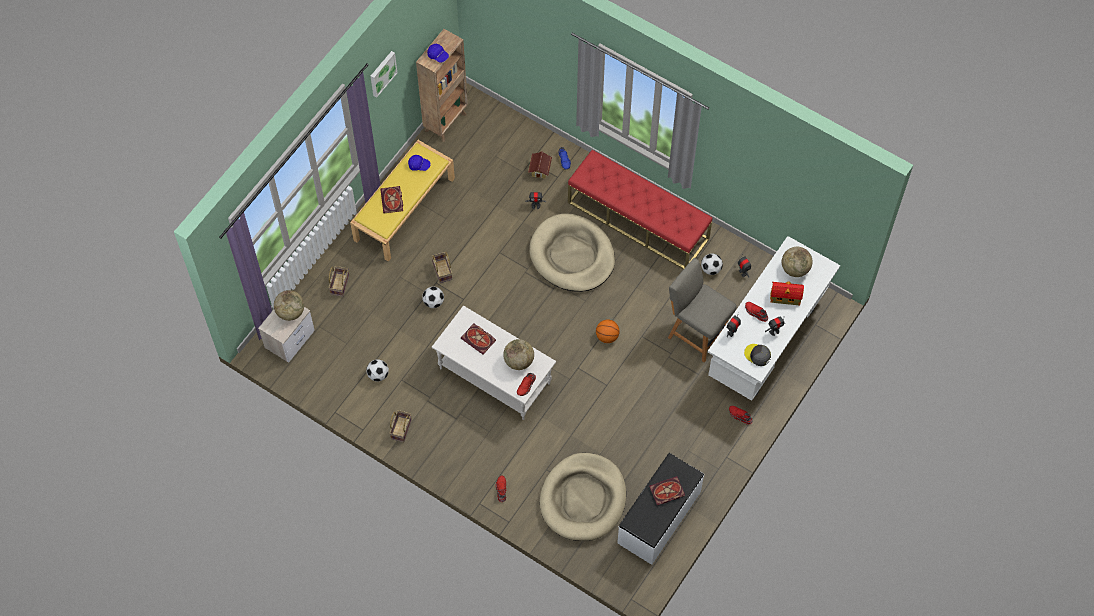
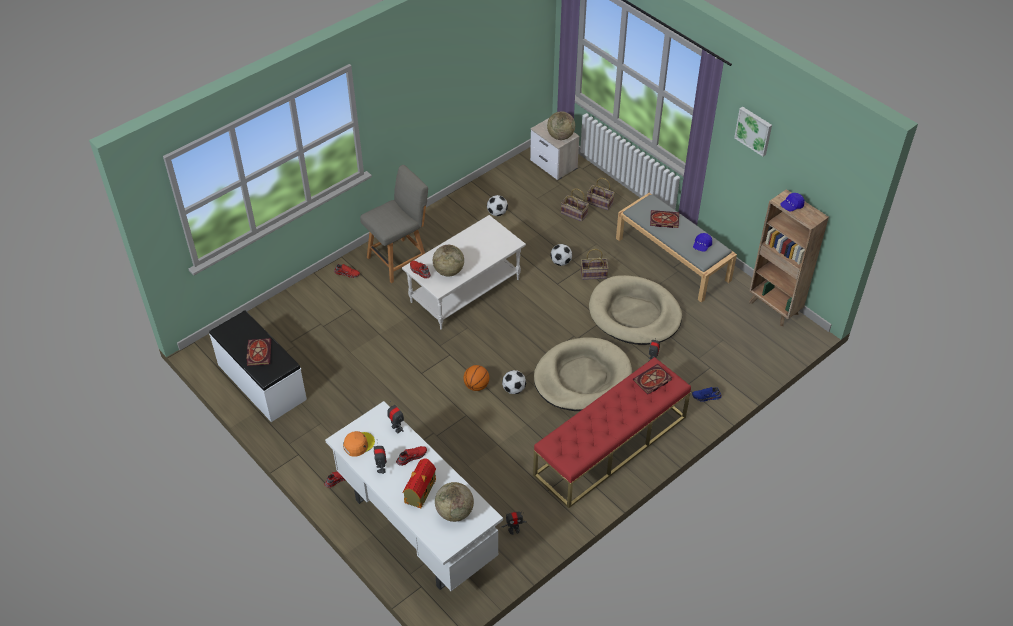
camera: 105 degrees right, 15 degrees down
(401, 428) = (437, 218): basket -> basket (575, 213)
(404, 208) = (673, 259): yellow bench -> grey bench
(479, 339) = (483, 248): book -> book (652, 381)
(540, 170) = (696, 373): toy house -> none
(583, 499) = (309, 329): beige dog bed -> beige dog bed (634, 314)
(697, 332) = (452, 465): grey chair -> grey chair (399, 259)
(711, 269) = (528, 499): football -> football (514, 389)
(757, 355) = (358, 444): grey cap -> orange cap

